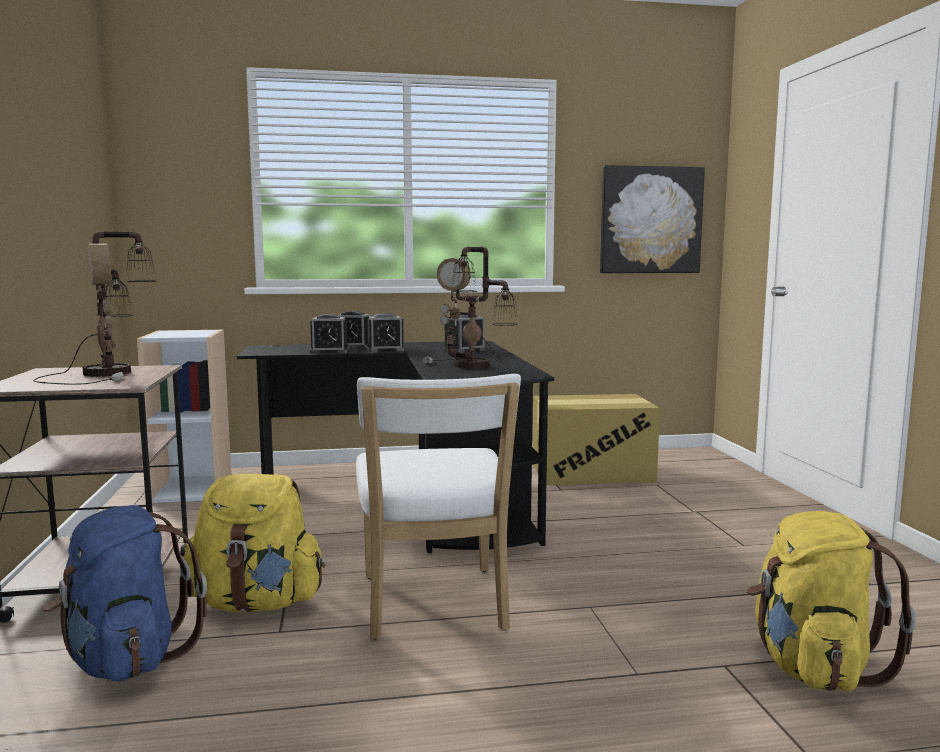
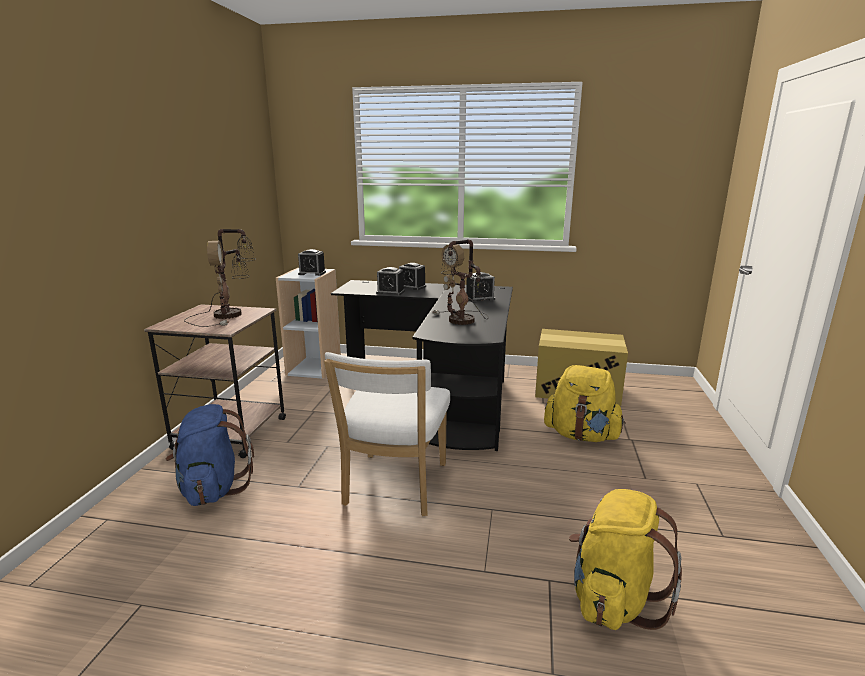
camera: 20 degrees right, 10 degrees up
(257, 603) = (298, 463): yellow backpack -> yellow backpack (581, 435)
(385, 349) = (427, 293): alarm clock -> alarm clock (312, 273)
(650, 220) = (656, 196): picture -> none

